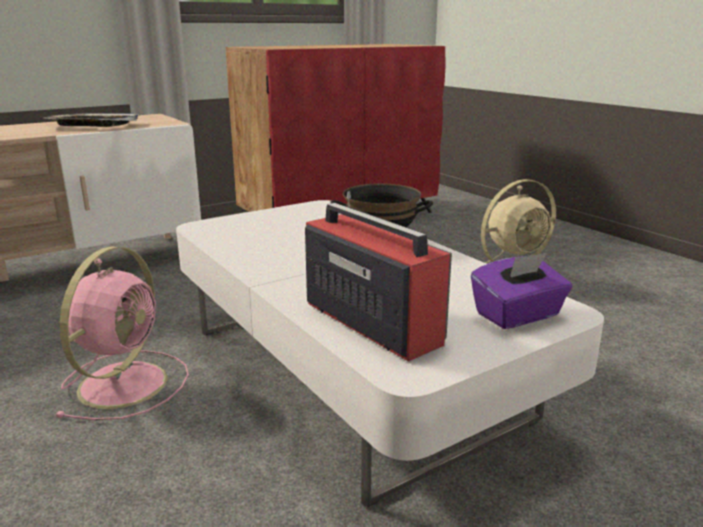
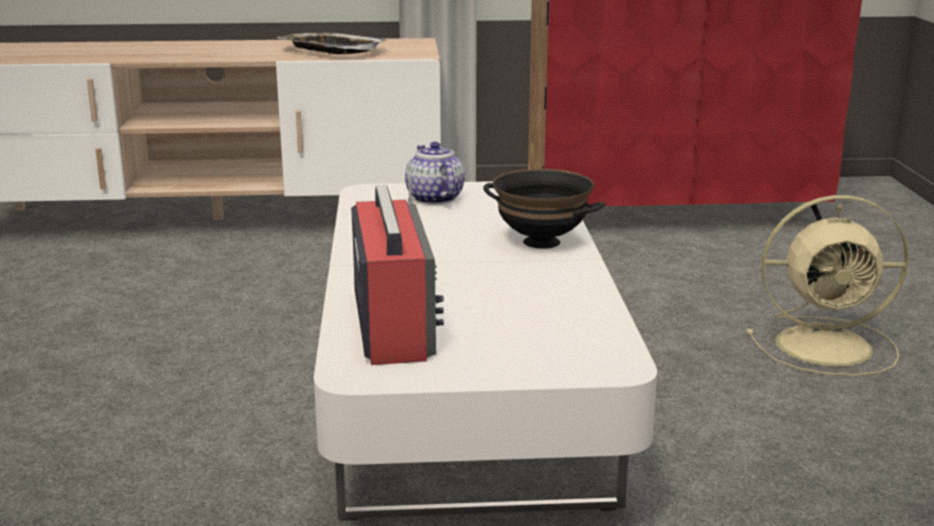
camera: 30 degrees right, 0 degrees up
(125, 382) = (238, 349): pink fan -> none
(259, 223) = (433, 198): none -> teapot
(518, 315) = (552, 355): purple tissue box -> none

